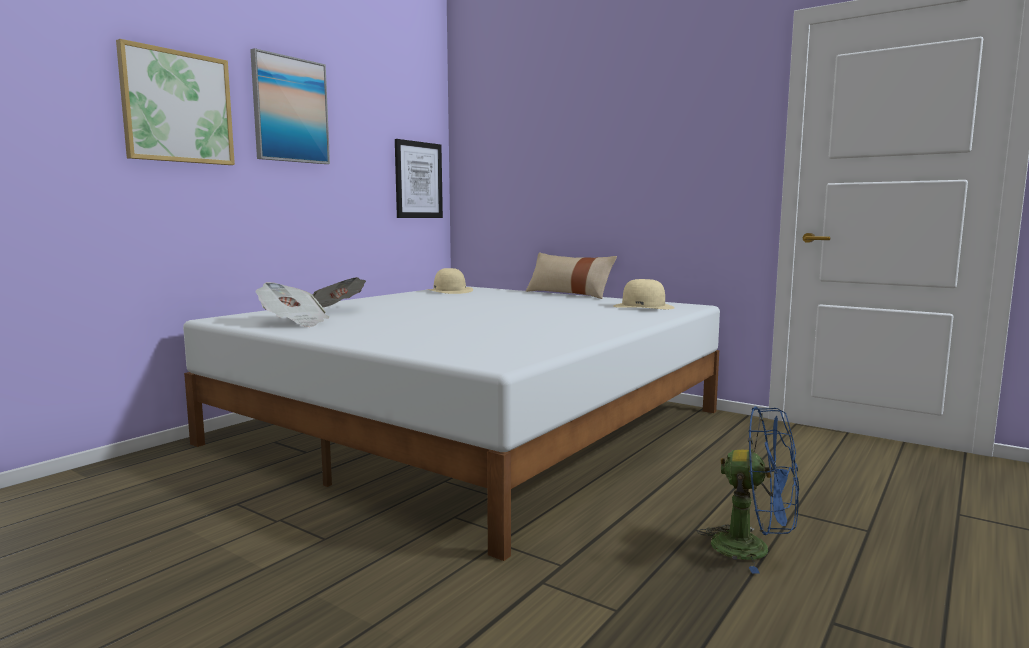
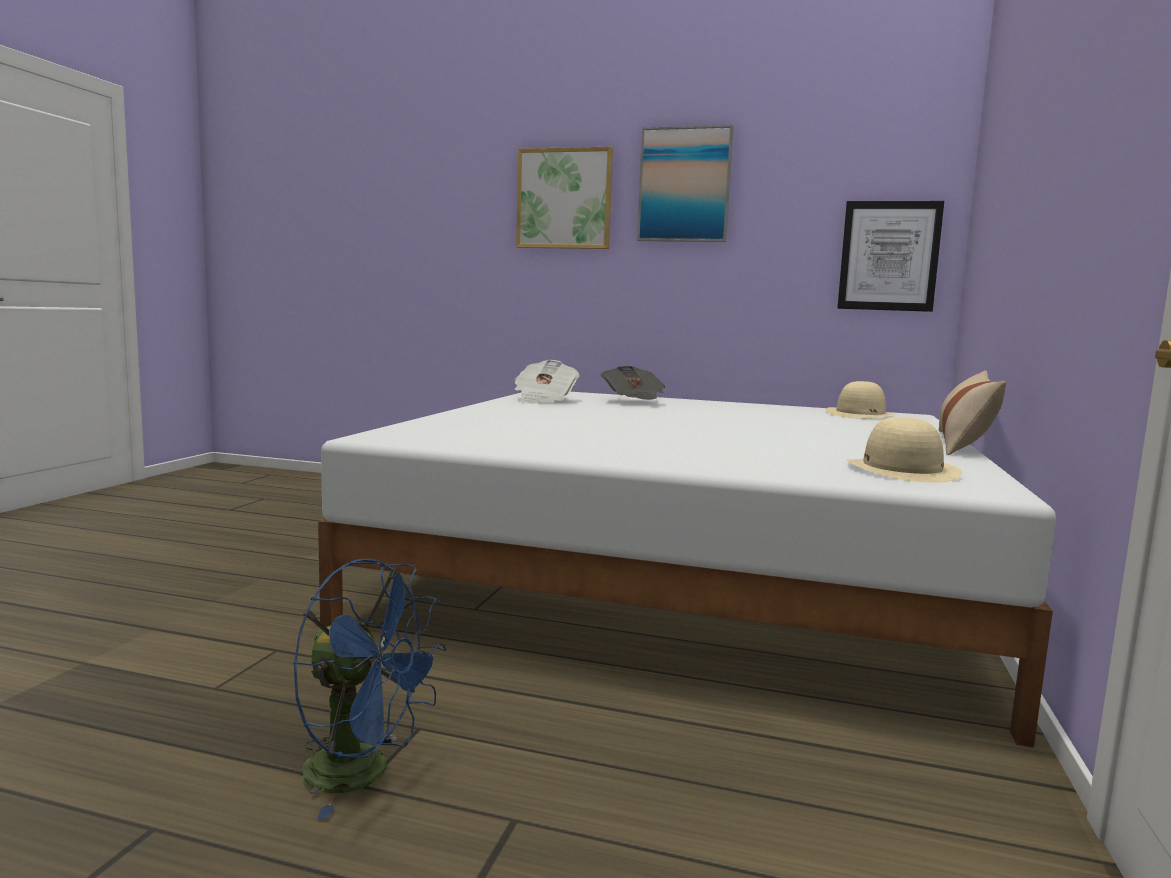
camera: 70 degrees right, 0 degrees up
(753, 549) = (364, 773): blue fan -> blue fan turned 75 degrees counterclockwise

